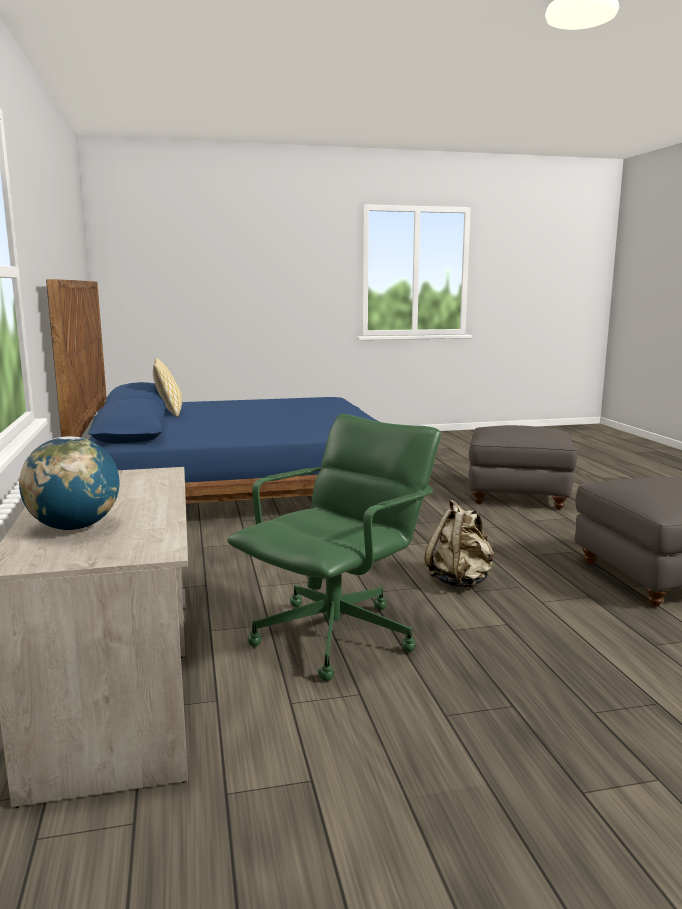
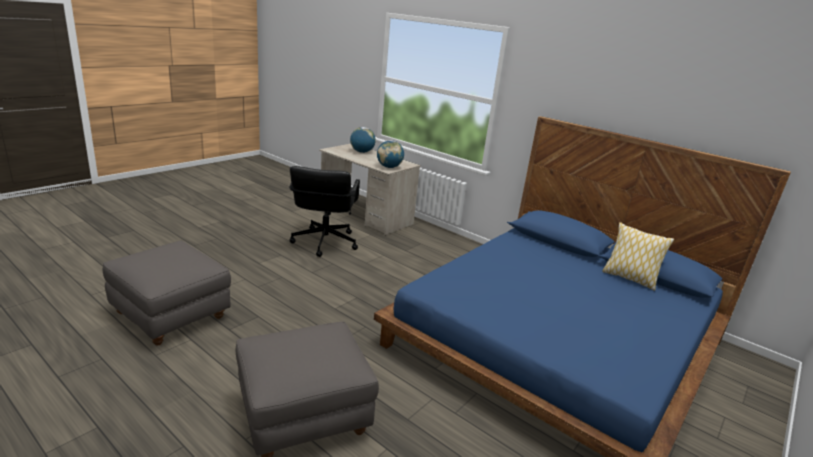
camera: 140 degrees right, 10 degrees up
(140, 477) = (389, 167): none -> globe
(336, 636) = (324, 242): green office chair -> black office chair
(460, 581) = (293, 281): beige backpack -> none

